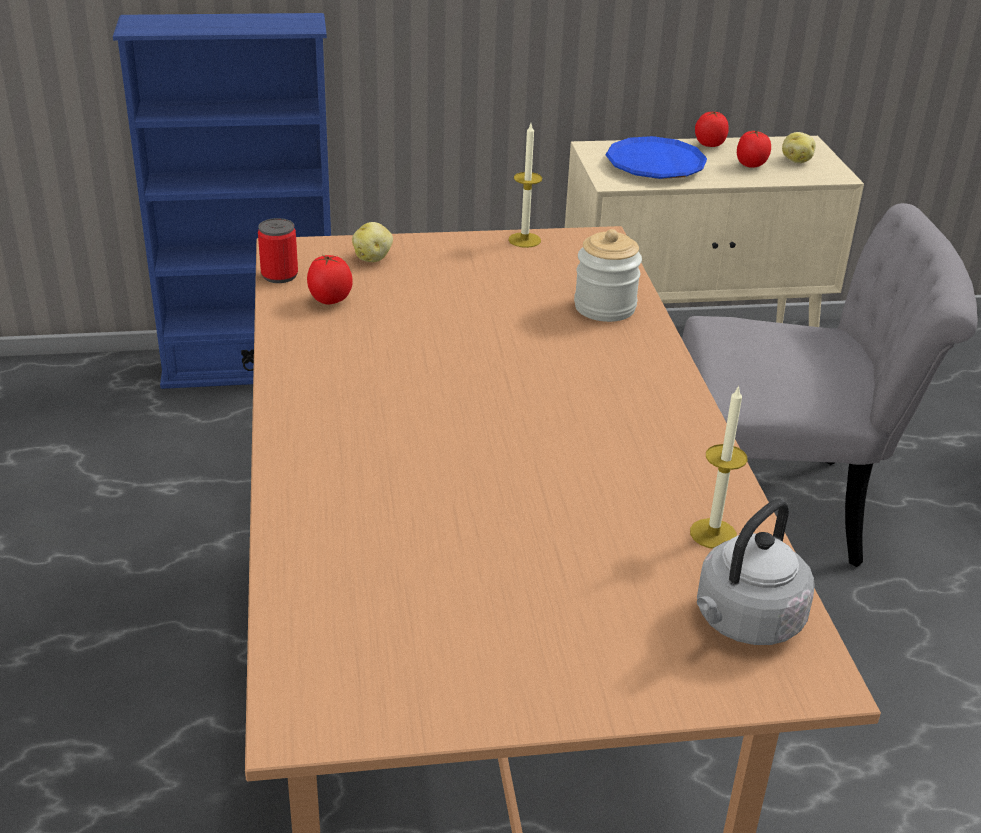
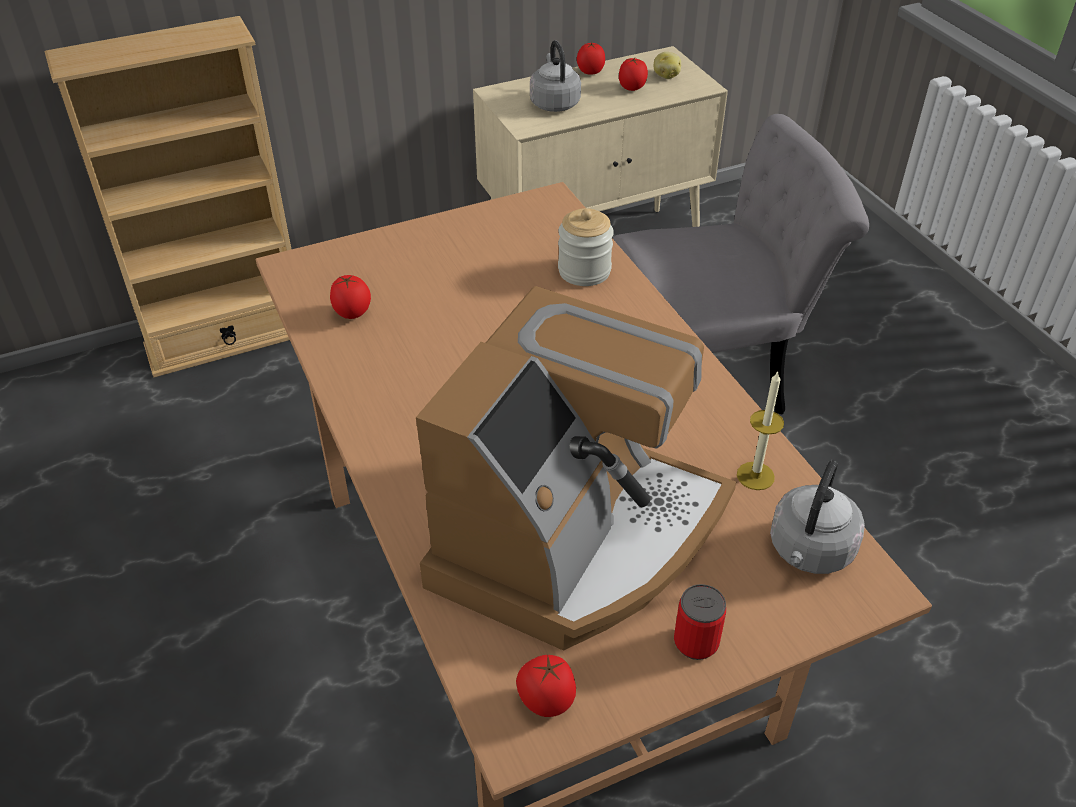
camera: 15 degrees left, 10 degrees up
(251, 368) = (228, 339): blue bookcase -> beige bookcase
(279, 275) = (295, 295): can -> can (696, 642)
(352, 694) = (546, 701): none -> tomato
(373, 258) = (369, 259): potato -> none
(468, 548) = (576, 538): none -> coffee machine
(524, 240) = (489, 213): candle -> none
(655, 165) = (554, 103): blue plate -> grey kettle

